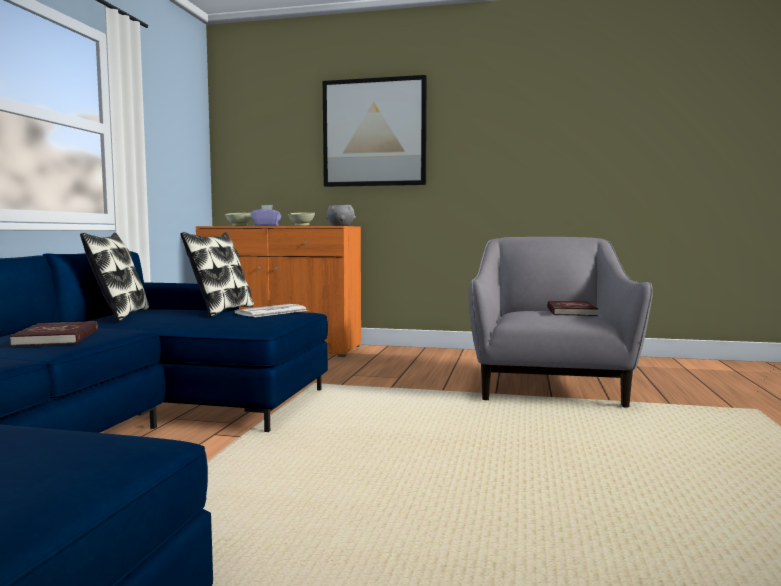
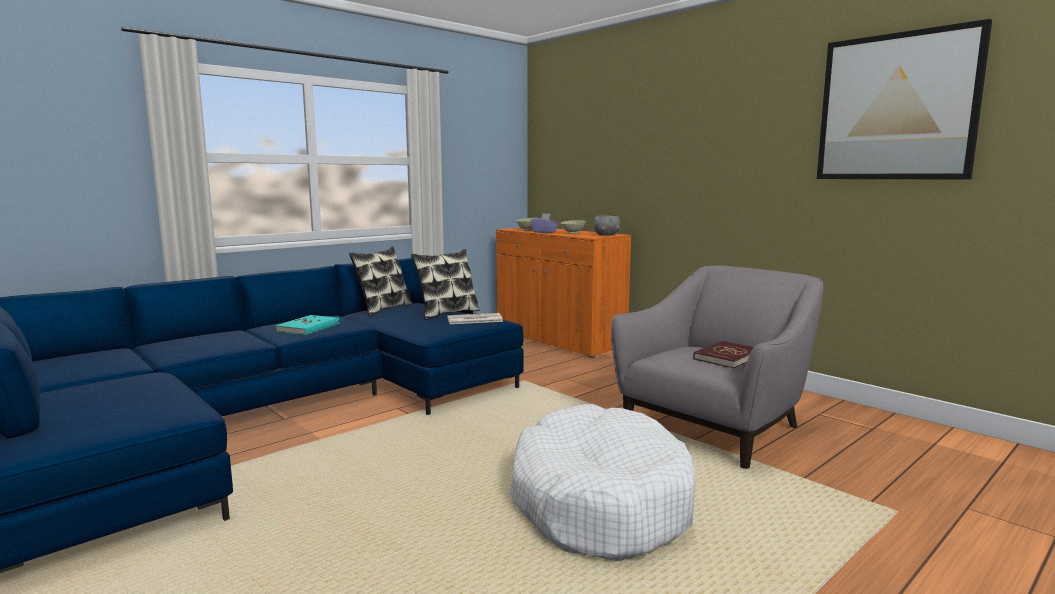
camera: 35 degrees right, 5 degrees up
(58, 338) = (309, 328): red book -> turquoise book
(374, 133) = (648, 142): picture -> picture (897, 107)
(587, 459) = (599, 502): none -> white dog bed

